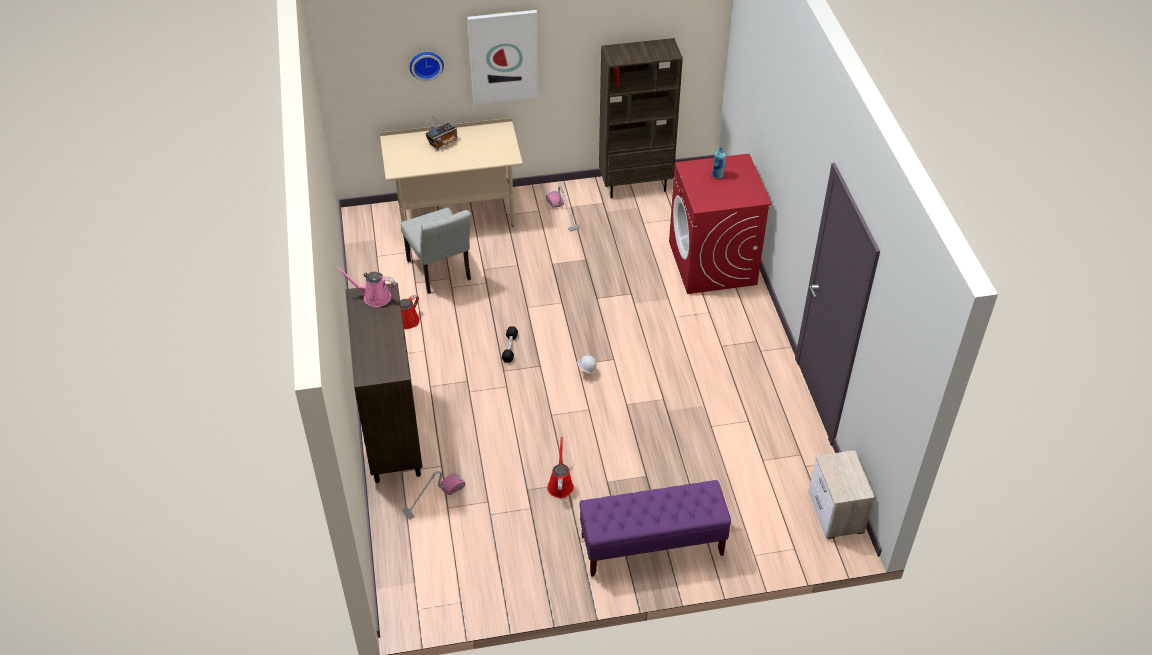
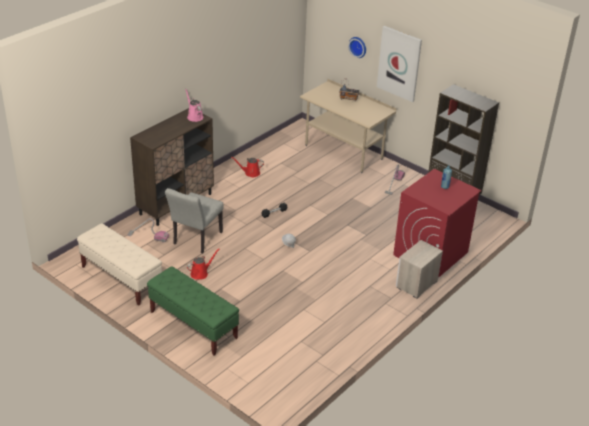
camera: 50 degrees right, 10 degrees down
(441, 273) = (297, 167): grey chair -> grey chair (195, 240)
(495, 573) = (121, 278): none -> beige bench
(651, 545) = (193, 325): purple bench -> green bench
(836, 513) = (293, 390): nightstand -> nightstand (416, 284)

